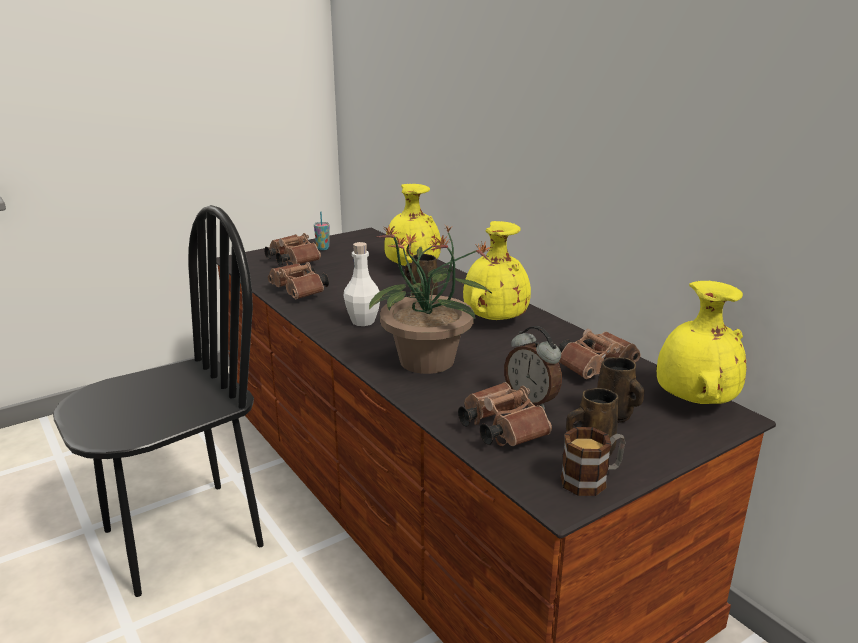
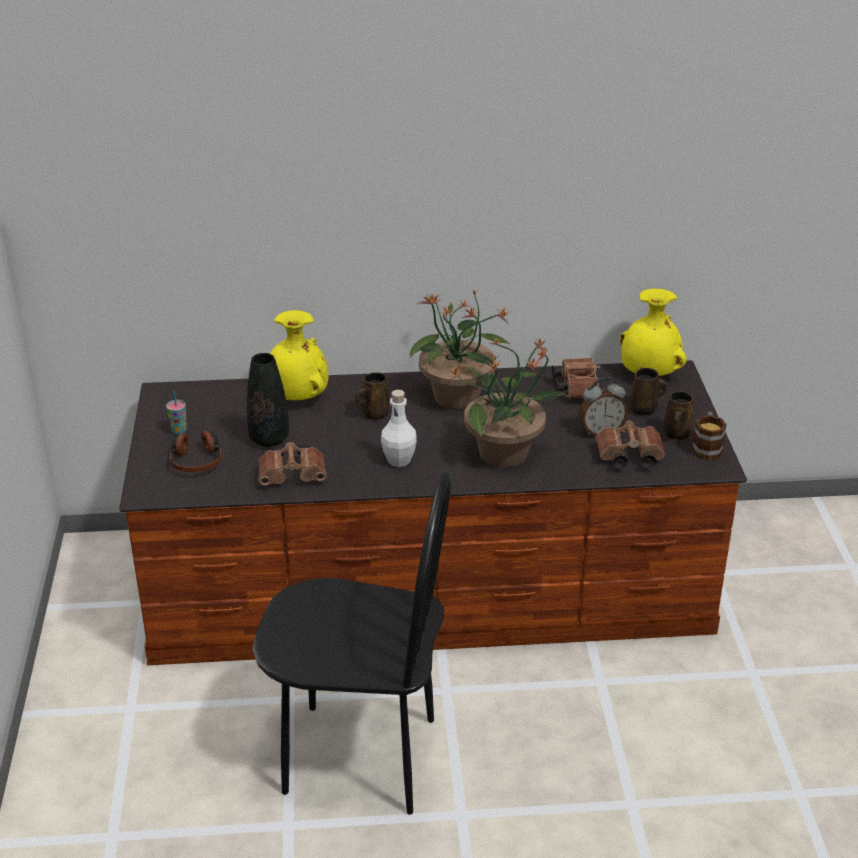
camera: 60 degrees left, 10 degrees up
(182, 536) = (360, 756): black chair -> black chair turned 105 degrees clockwise
(291, 261) = (196, 459): brown binoculars -> headphones
(343, 273) = (269, 439): none -> black vase
(494, 319) = (457, 397): yellow vase -> potted plant

